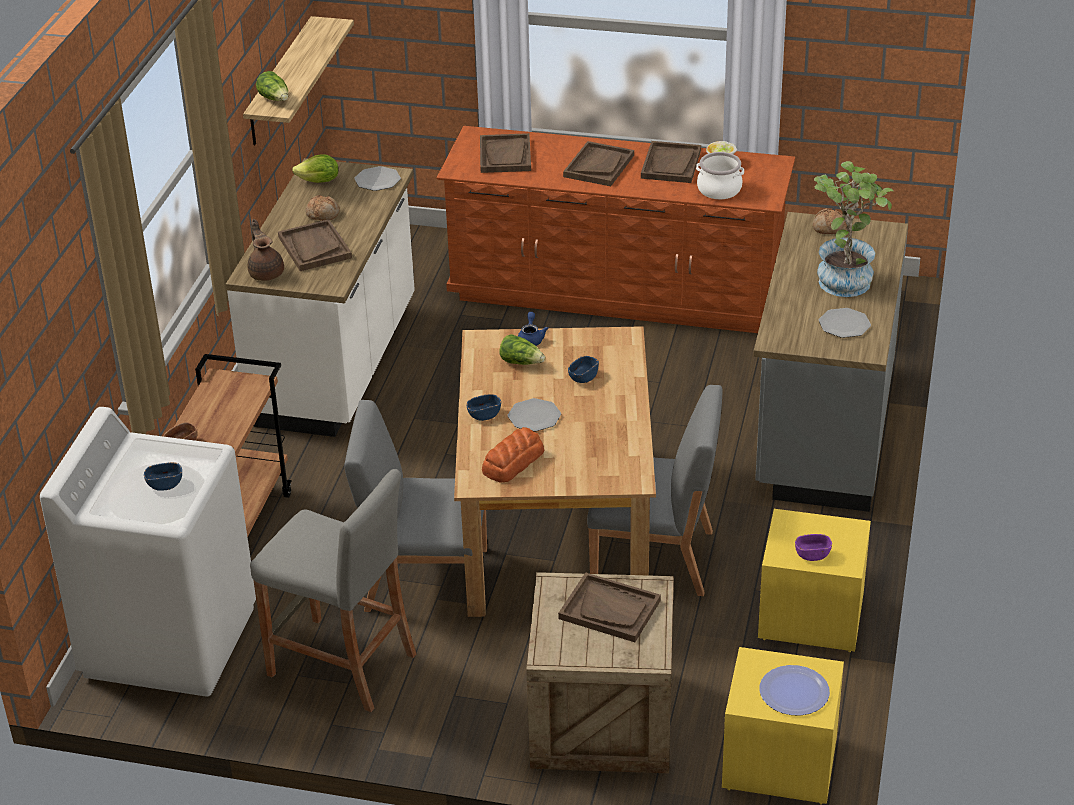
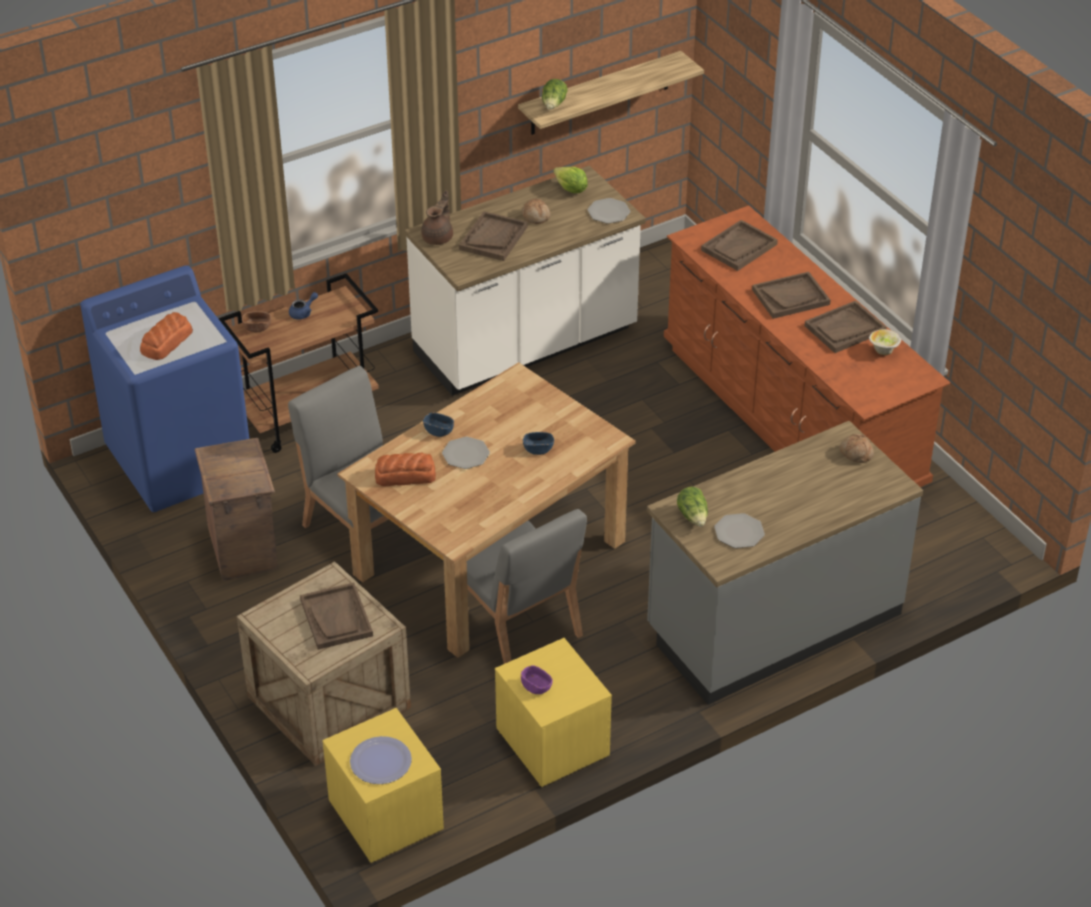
camera: 45 degrees right, 5 degrees up
(165, 484) = (166, 342): blue bowl -> bread
(170, 640) = (180, 461): white washing machine -> blue washing machine
(341, 664) = (243, 549): grey stool -> crate
(521, 362) = (517, 411): lettuce -> lettuce (693, 516)
(531, 338) = (550, 398): blue teapot -> blue teapot (303, 313)
(719, 189) = (846, 372): cooking pot -> none
(845, 277) = (801, 499): potted plant -> none

